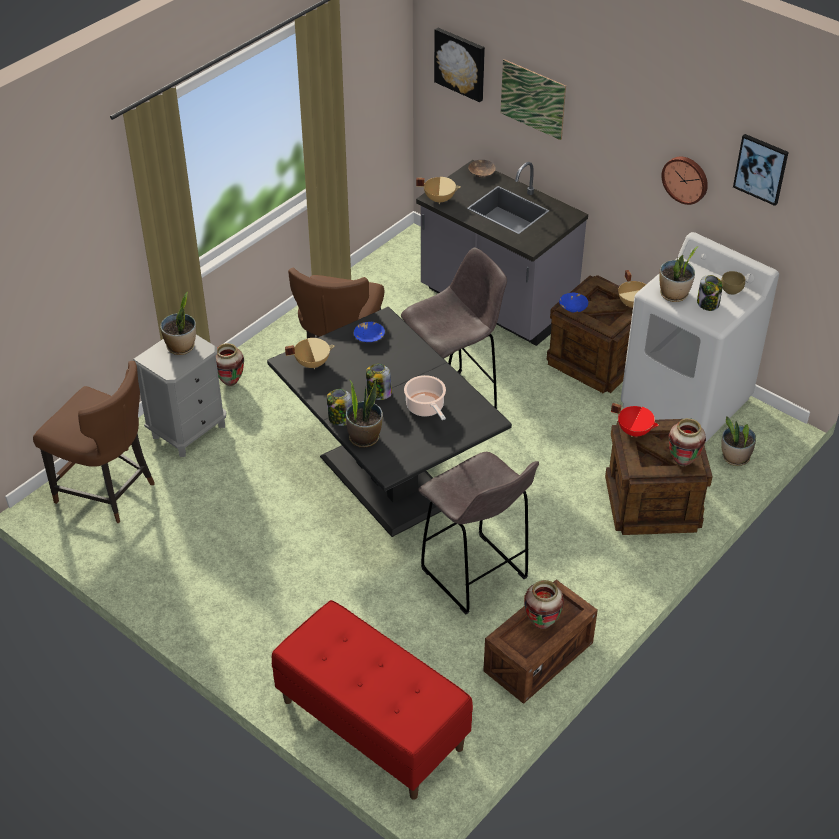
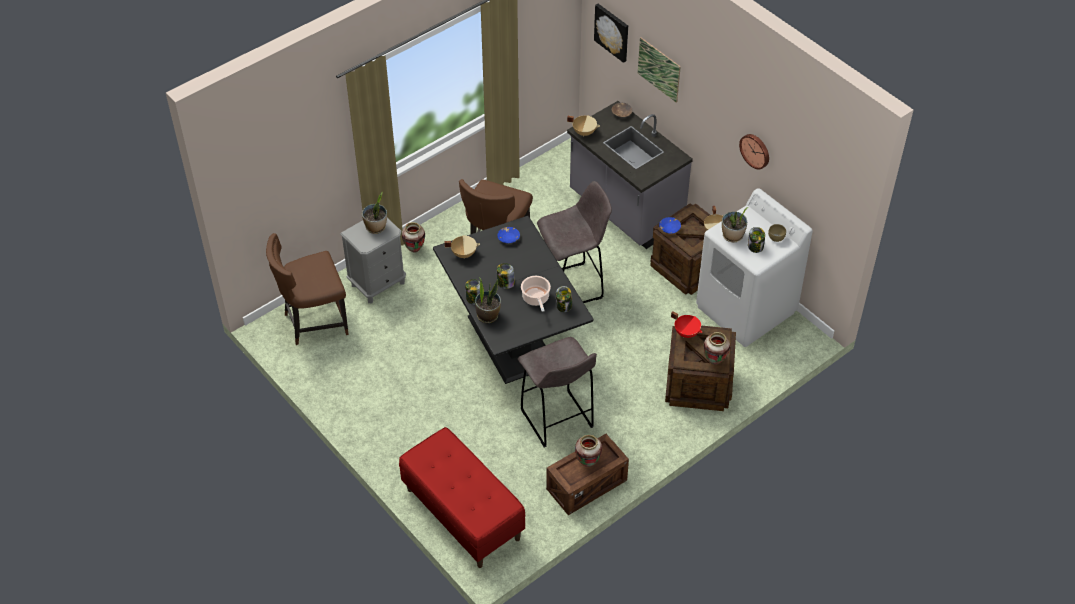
camera: 10 degrees right, 5 degrees up
(108, 491) = (314, 322): brown chair -> brown chair turned 120 degrees clockwise
(467, 412) = (564, 306): none -> jar
(735, 457) = (769, 358): potted plant -> none
(761, 169) = (802, 156): picture -> none

